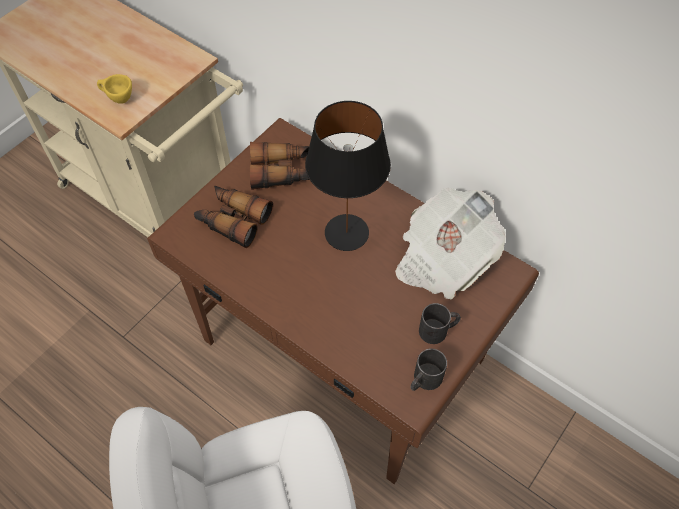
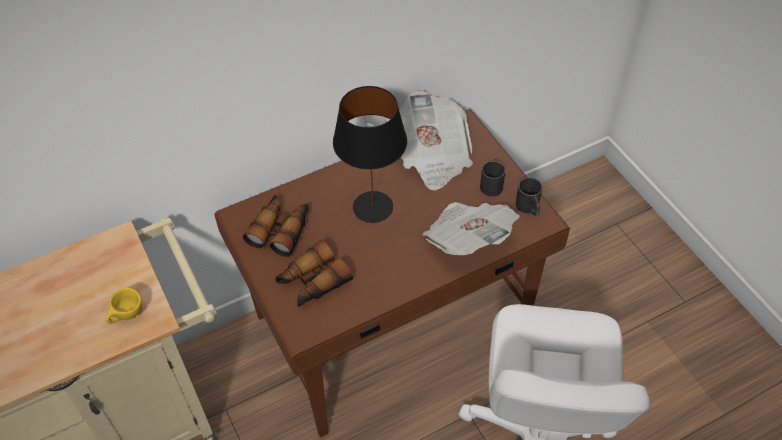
camera: 65 degrees left, 5 degrees down
(347, 333) = (468, 239): none -> newspaper

